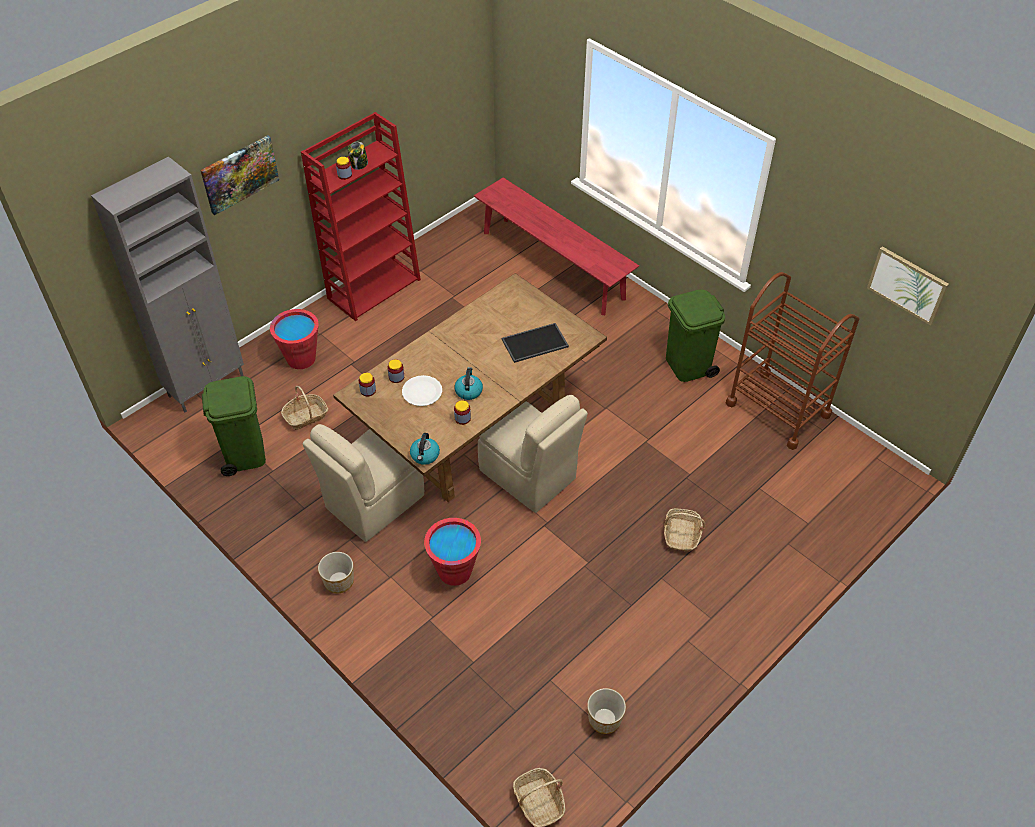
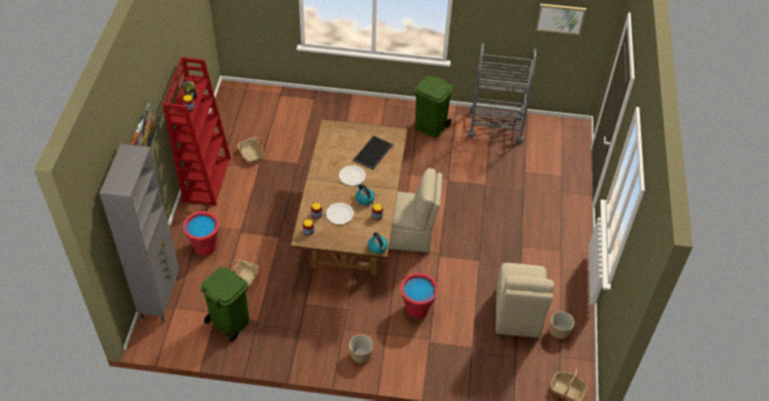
camera: 40 degrees left, 0 degrees up
(372, 503) = (335, 302): beige chair -> beige chair (517, 314)
(481, 356) = (352, 176): none -> white plate
(553, 265) = (302, 108): red bench -> none
(681, 535) = (510, 218): basket -> basket (251, 154)
(778, 409) = (496, 125): brown cart -> grey cart

